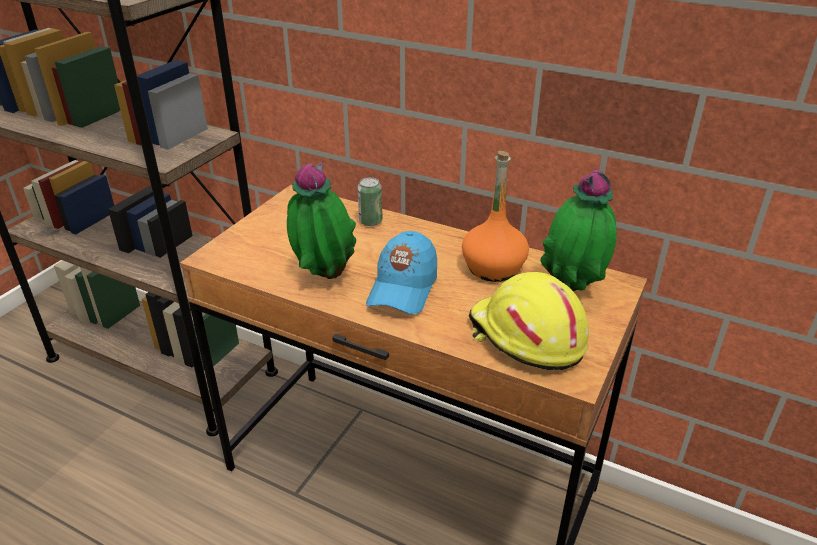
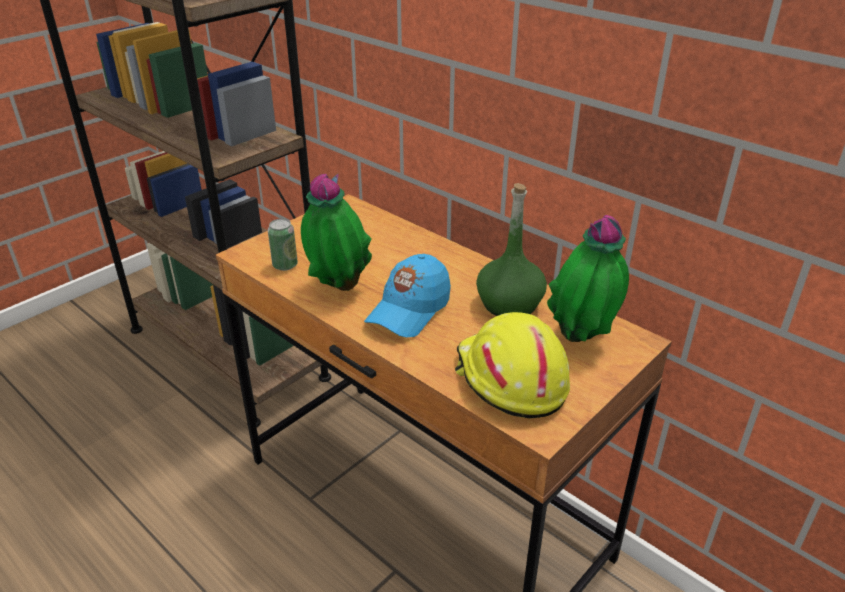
camera: 15 degrees right, 0 degrees up
(370, 221) = (408, 240): can -> can (285, 265)
(493, 268) = (510, 304): orange bottle -> green bottle

